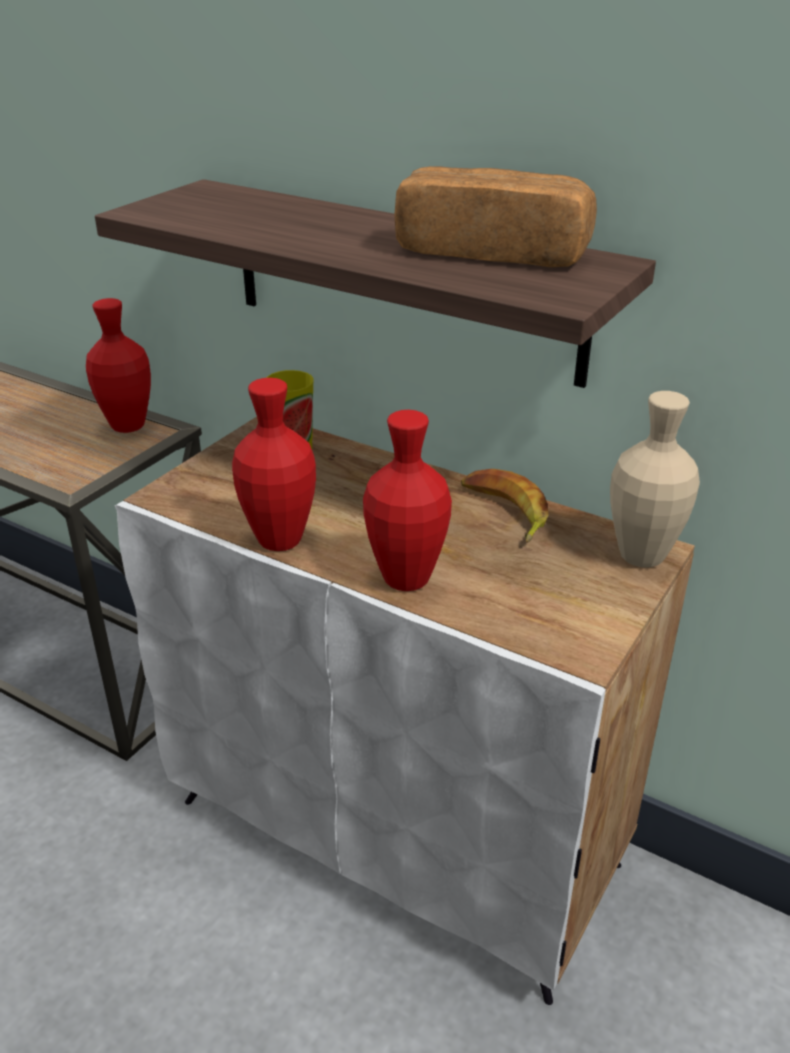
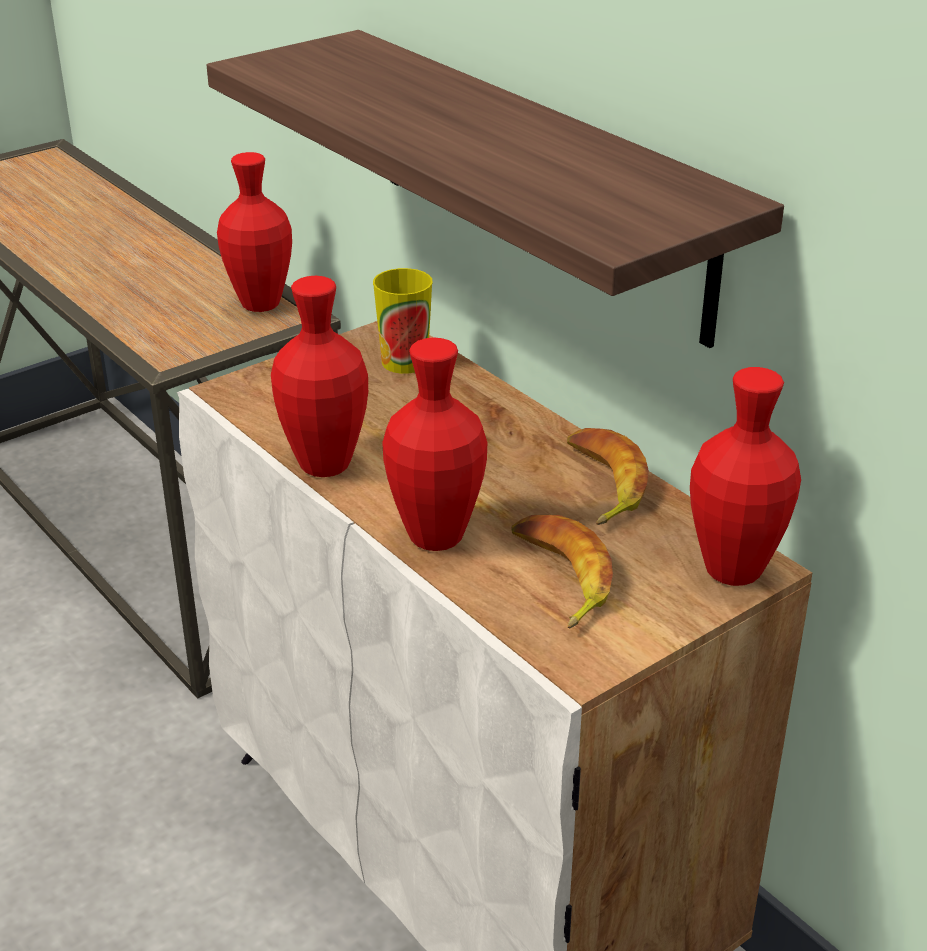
camera: 20 degrees right, 0 degrees up
(492, 252) = (594, 167): bread -> none
(521, 590) = (559, 577): none -> banana
(641, 556) = (733, 571): beige vase -> red vase

